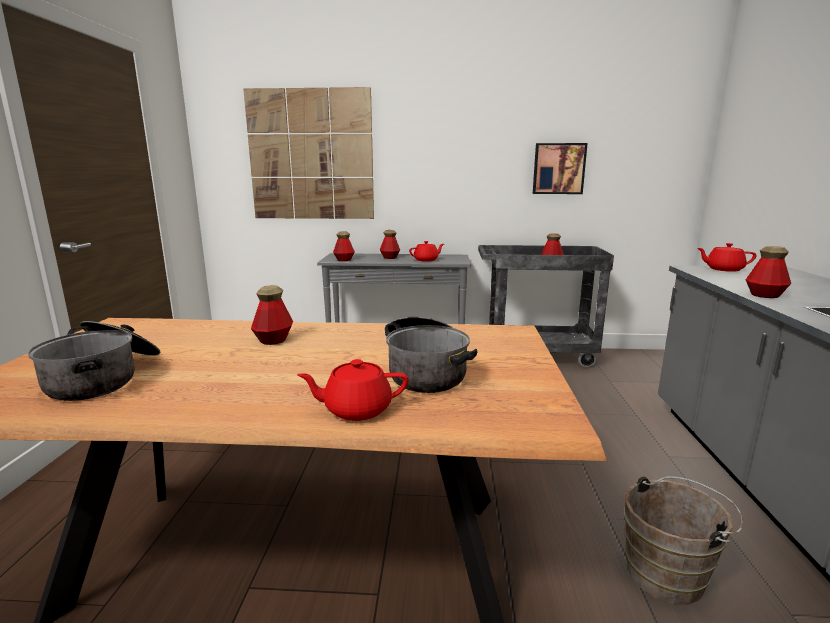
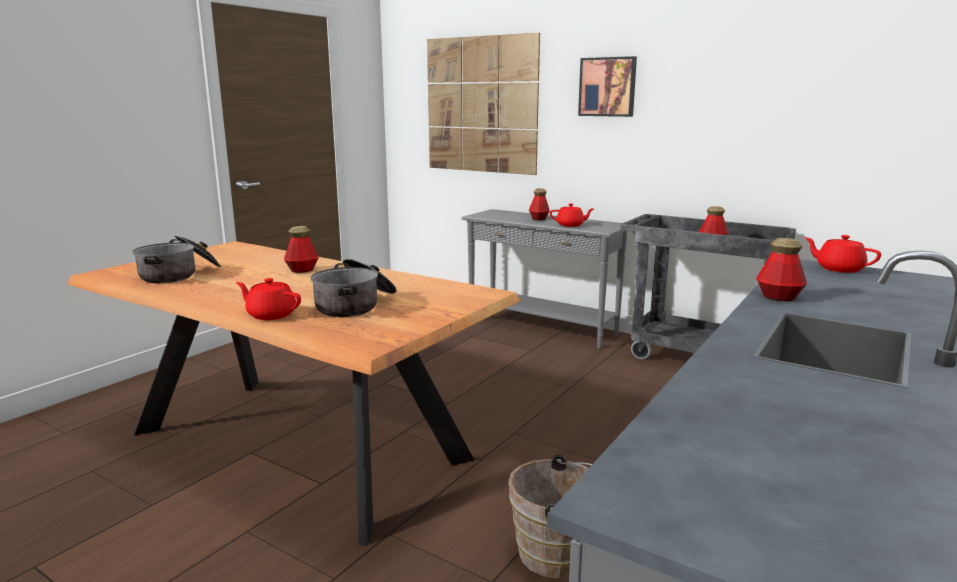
camera: 30 degrees right, 0 degrees up
(344, 260) = (489, 217): bottle -> none
(558, 168) = (750, 125): picture -> picture (607, 87)

